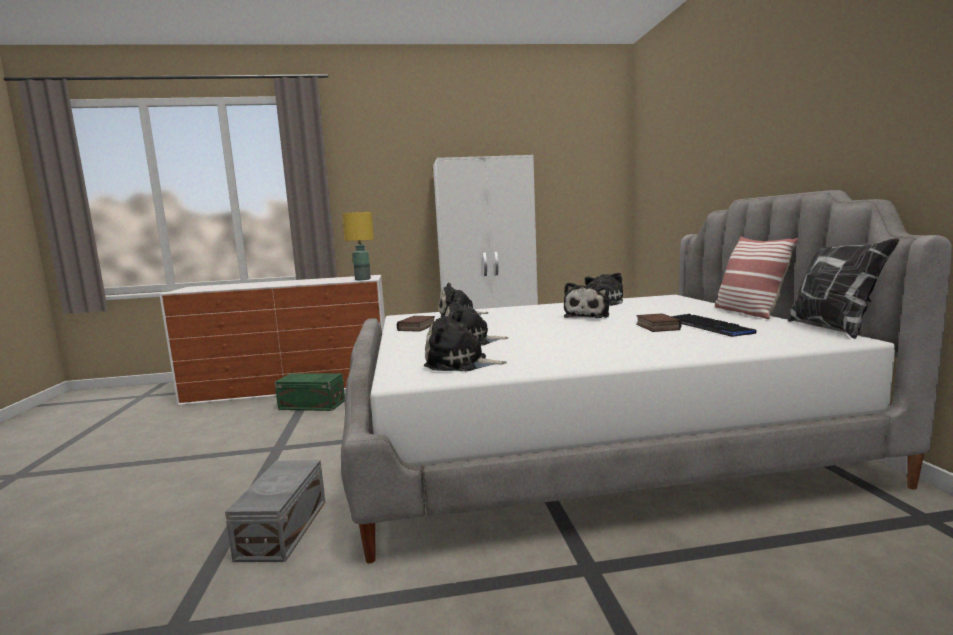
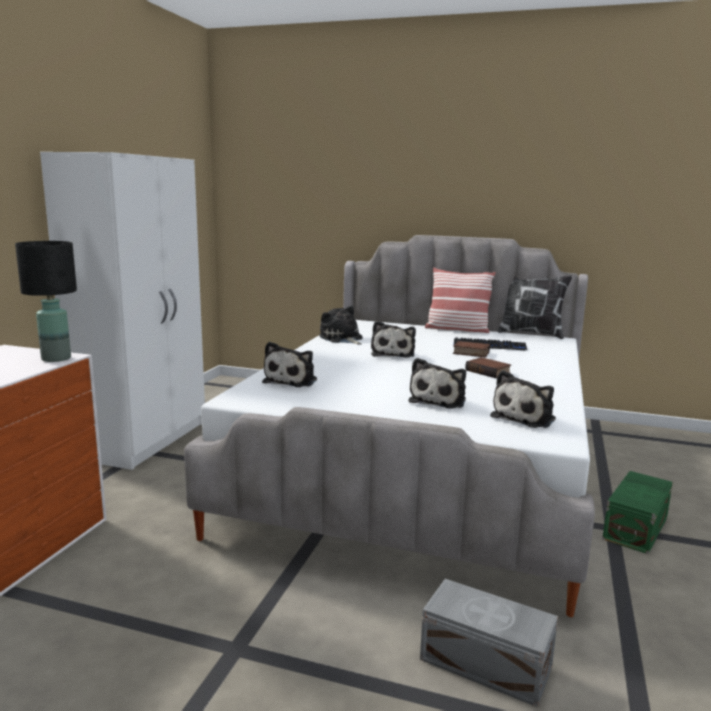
camera: 65 degrees left, 5 degrees up
(312, 405) = (84, 595): green storage box -> green storage box (637, 528)
(362, 279) = (56, 359): yellow table lamp -> black table lamp
(417, 327) = (329, 404): book -> book (489, 371)
(588, 316) = (393, 353): plush toy -> plush toy turned 45 degrees clockwise

